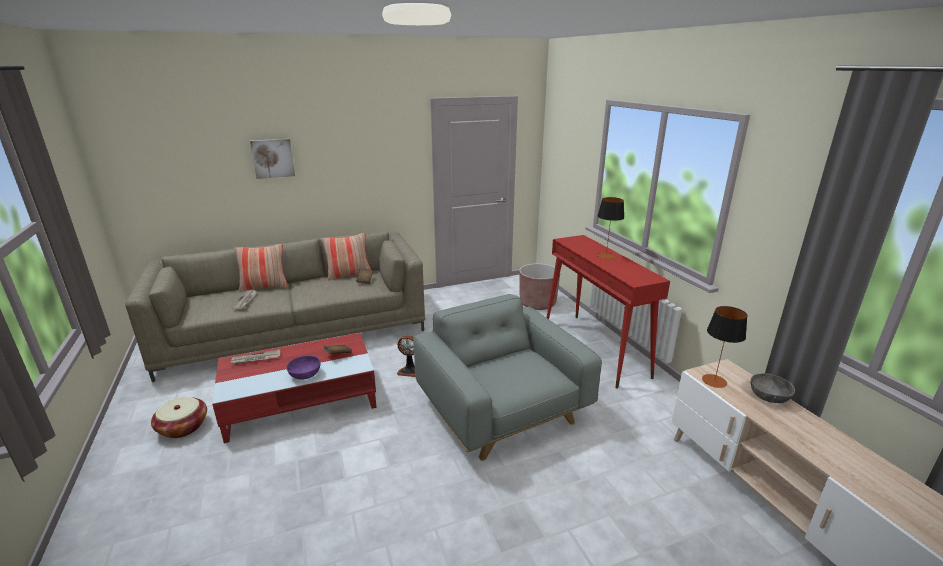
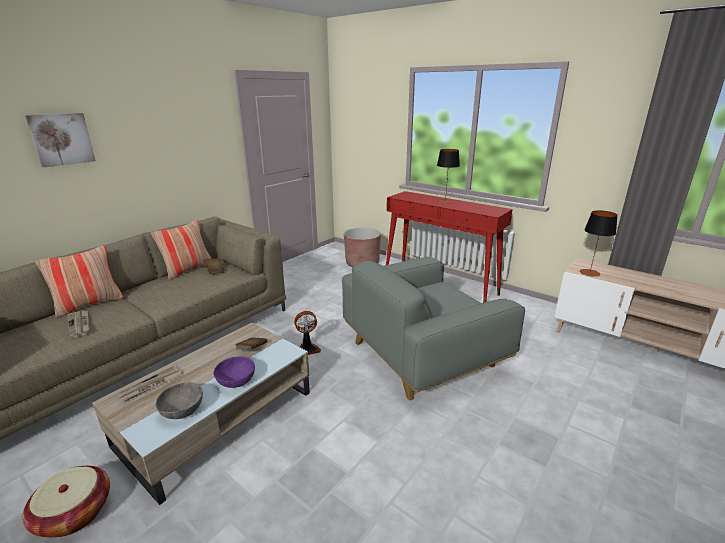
camera: 30 degrees left, 0 degrees up
(301, 401) = (217, 418): red coffee table -> beige coffee table
(501, 410) = (422, 353): grey armchair -> grey armchair turned 60 degrees counterclockwise
(768, 397) = (628, 273): grey bowl -> grey bowl (182, 410)

